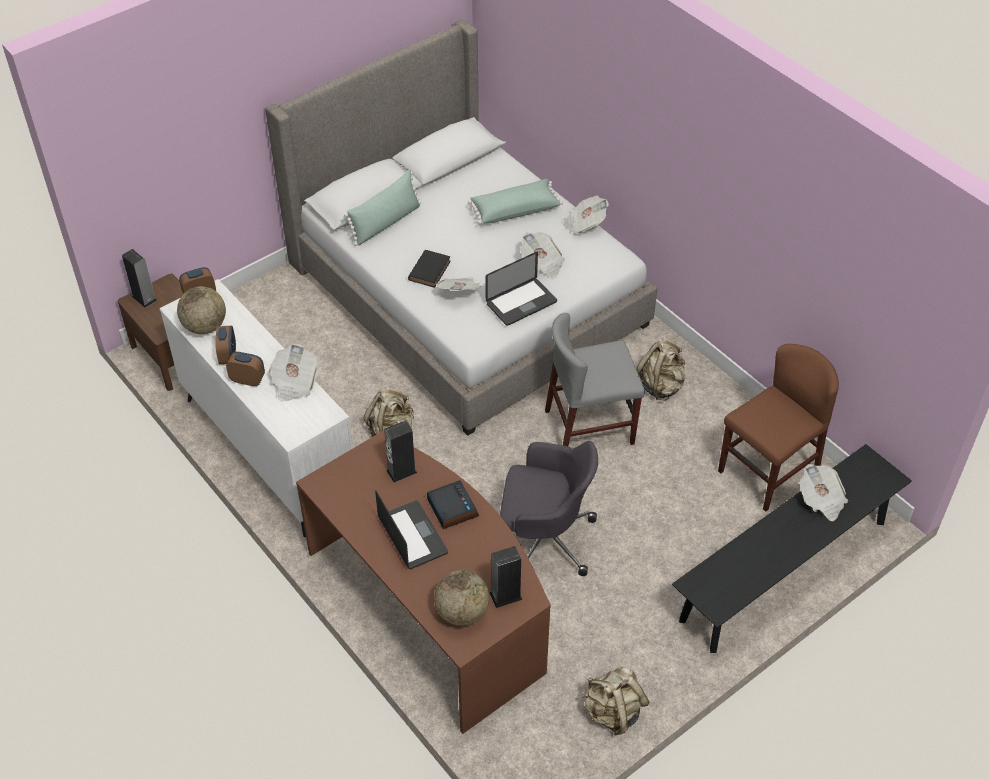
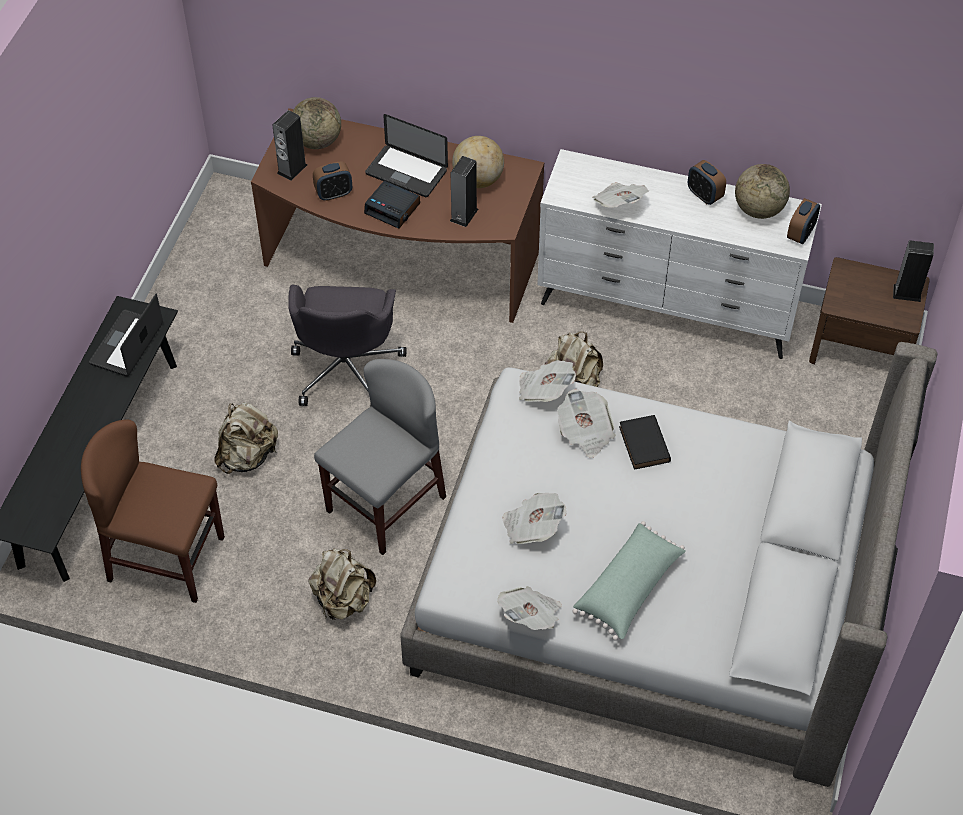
camera: 145 degrees right, 5 degrees up
(248, 380) = (662, 185): alarm clock -> alarm clock (334, 194)
(362, 495) = (478, 180): none -> globe
(386, 223) = (753, 480): green pillow -> none
(521, 303) = (510, 457): laptop -> laptop (127, 344)
(544, 539) = (346, 368): grey office chair -> grey office chair turned 60 degrees counterclockwise
(613, 712) = (189, 267): beige backpack -> beige backpack (247, 456)
(768, 472) = (167, 558): brown chair -> brown chair turned 90 degrees clockwise
(821, 500) = (73, 461): newspaper -> newspaper (544, 390)

